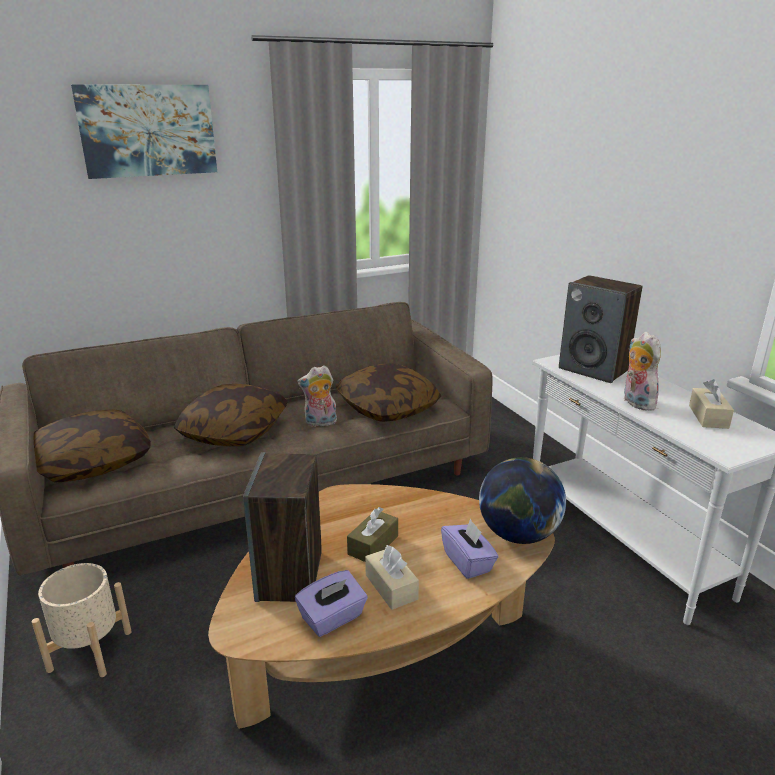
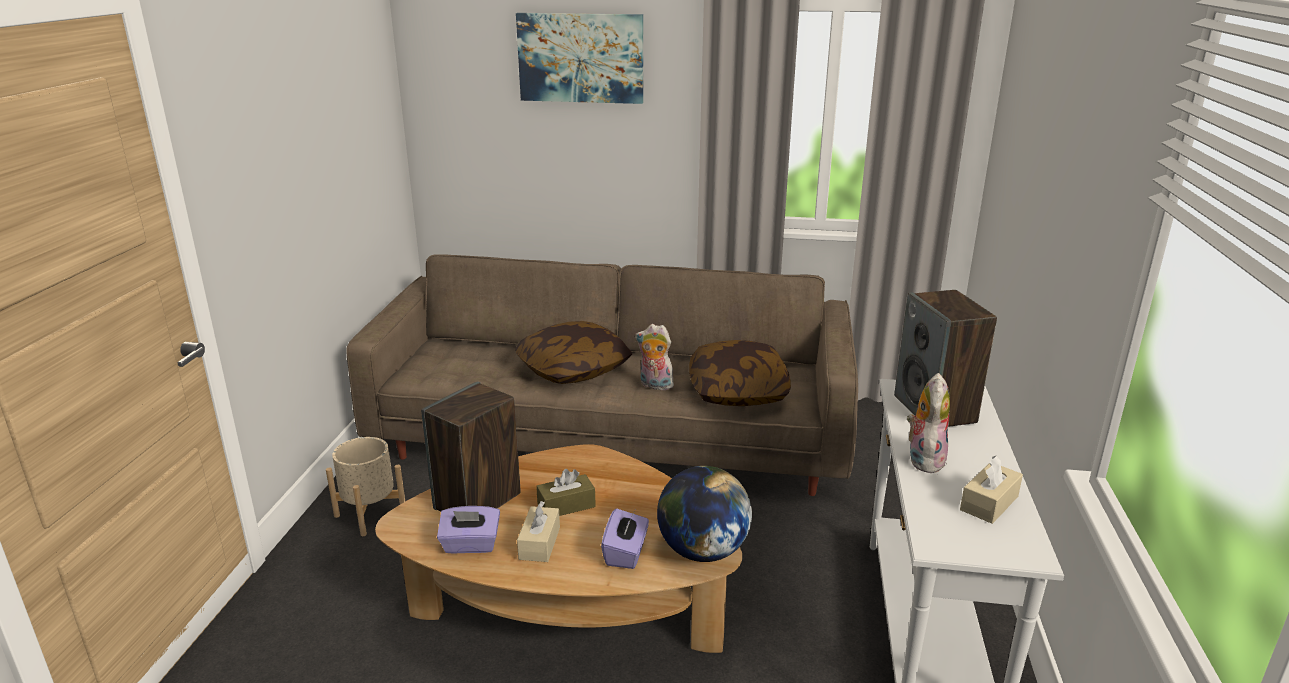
camera: 35 degrees right, 0 degrees up
(93, 462) = (445, 361): pillow -> none

